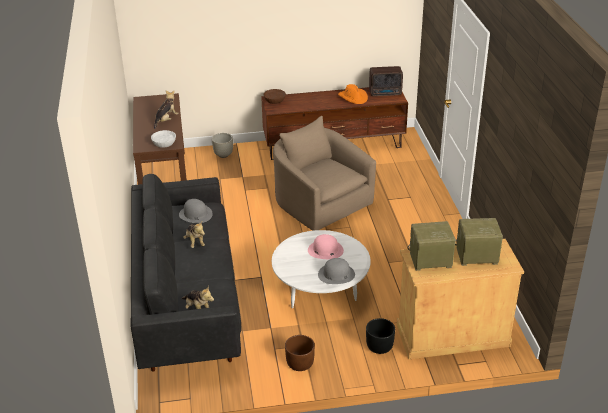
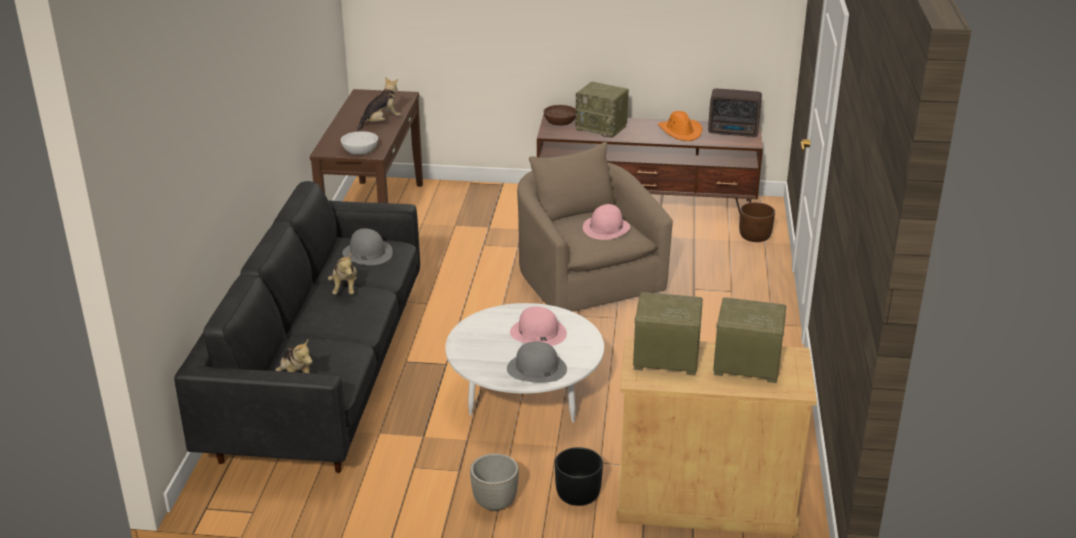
camera: 15 degrees right, 5 degrees down
(223, 155) = (476, 195): grey planter -> grey planter (495, 503)
(300, 363) = (441, 495): brown planter -> brown planter (754, 237)
(303, 101) = (602, 128): none -> radio
(334, 171) = (606, 228): none -> pink hat

